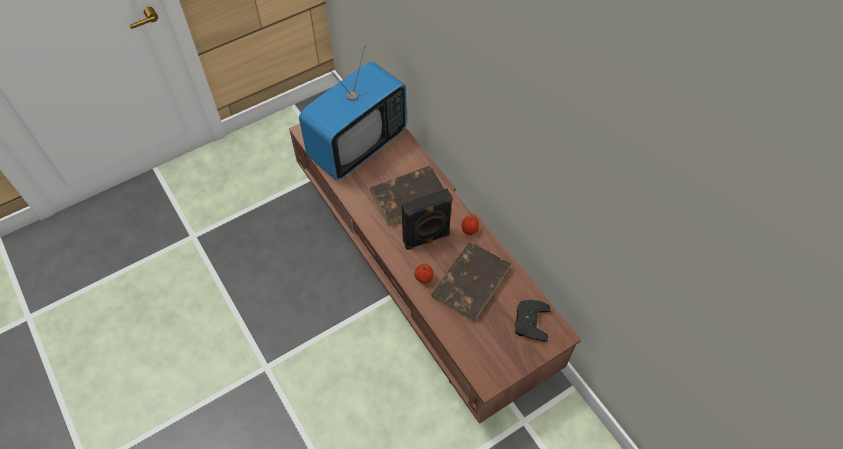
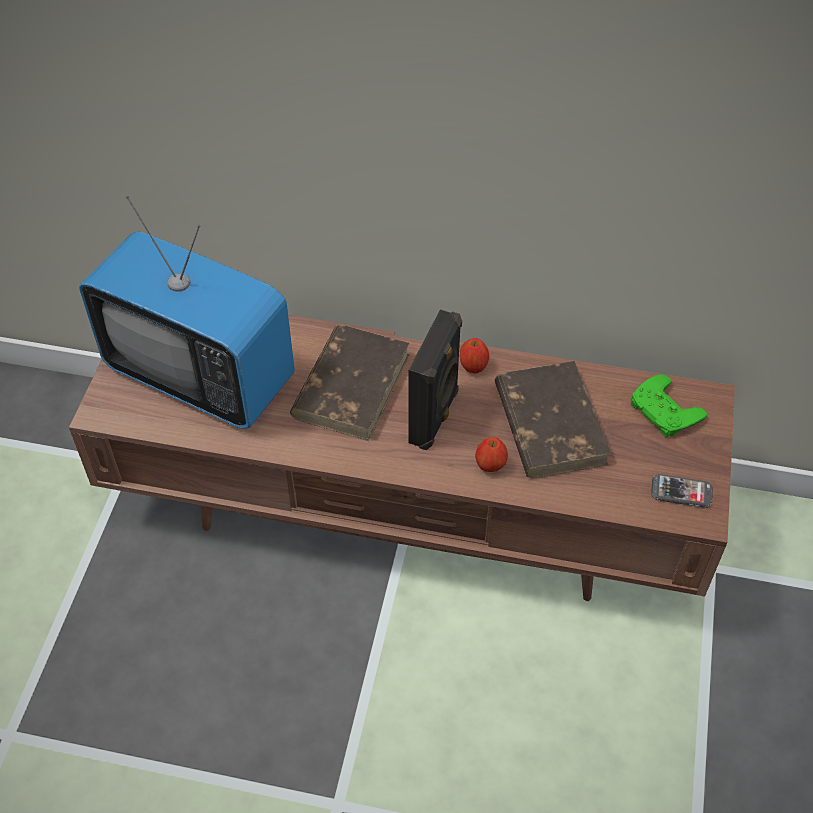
camera: 45 degrees left, 5 degrees down
(357, 145) = (201, 375): television -> television turned 120 degrees clockwise
(491, 363) = (681, 492): none -> phone
(528, 321) = (661, 412): black game controller -> green game controller

